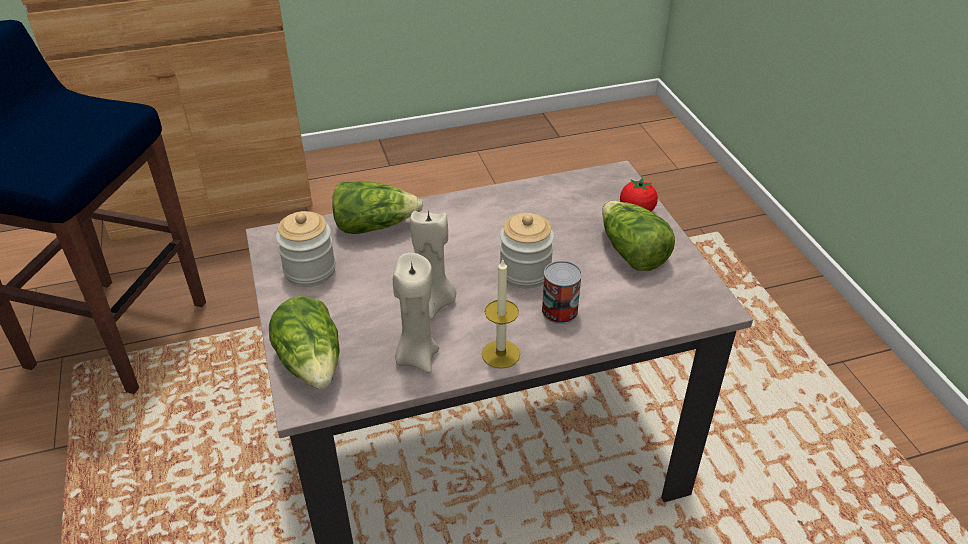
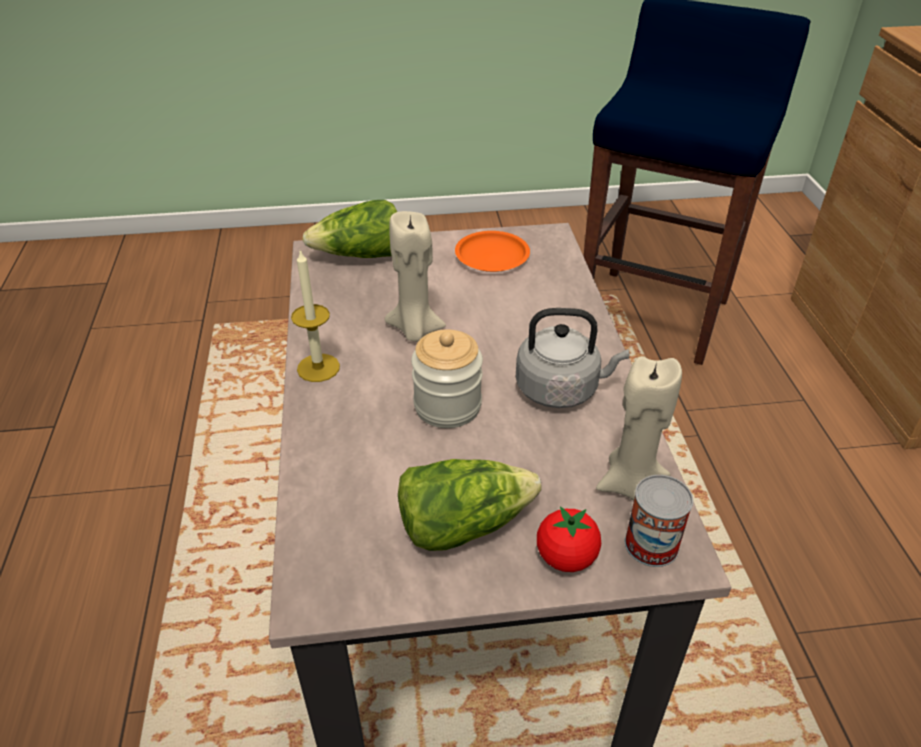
camera: 100 degrees right, 0 degrees up
(310, 270) = (491, 256): jar -> orange plate
(374, 225) = (562, 298): lettuce -> none
(416, 357) = (341, 312): beige candle -> beige candle (629, 483)
(490, 220) = (561, 389): none -> grey kettle
(559, 311) = (367, 424): can -> can (651, 544)

